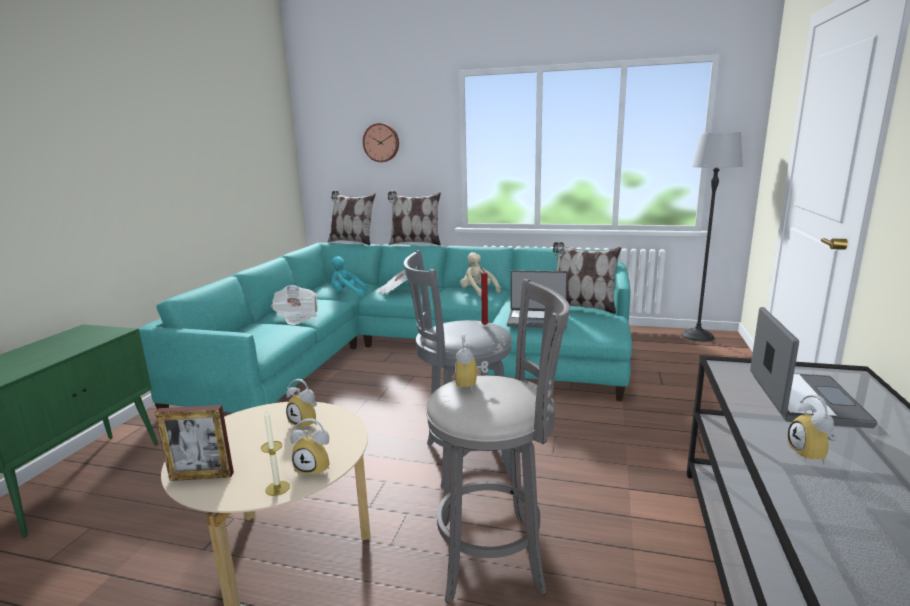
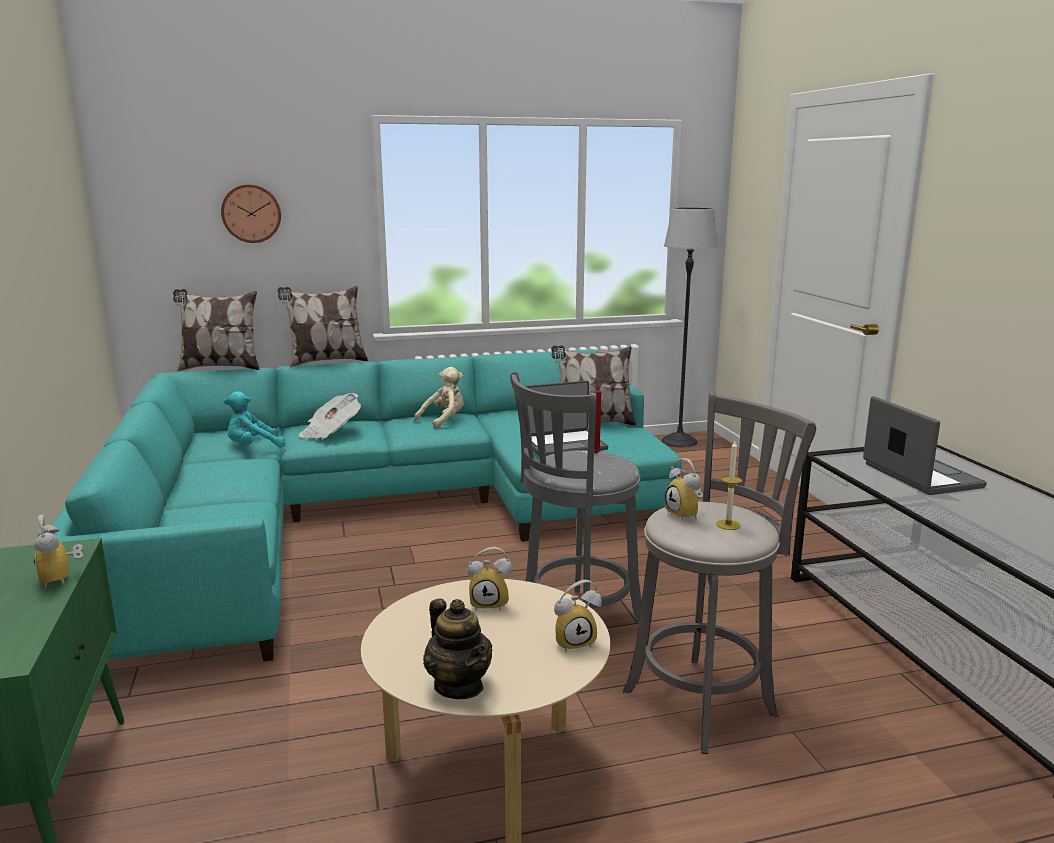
camera: 30 degrees left, 0 degrees up
(202, 476) = (459, 686): picture frame -> teapot
(277, 488) = (565, 670): candle -> candle (728, 525)
(296, 317) = (228, 490): newspaper -> none
(477, 292) = (444, 421): beige plush toy -> beige plush toy turned 120 degrees clockwise
(813, 455) = (973, 516): alarm clock -> alarm clock (62, 579)

